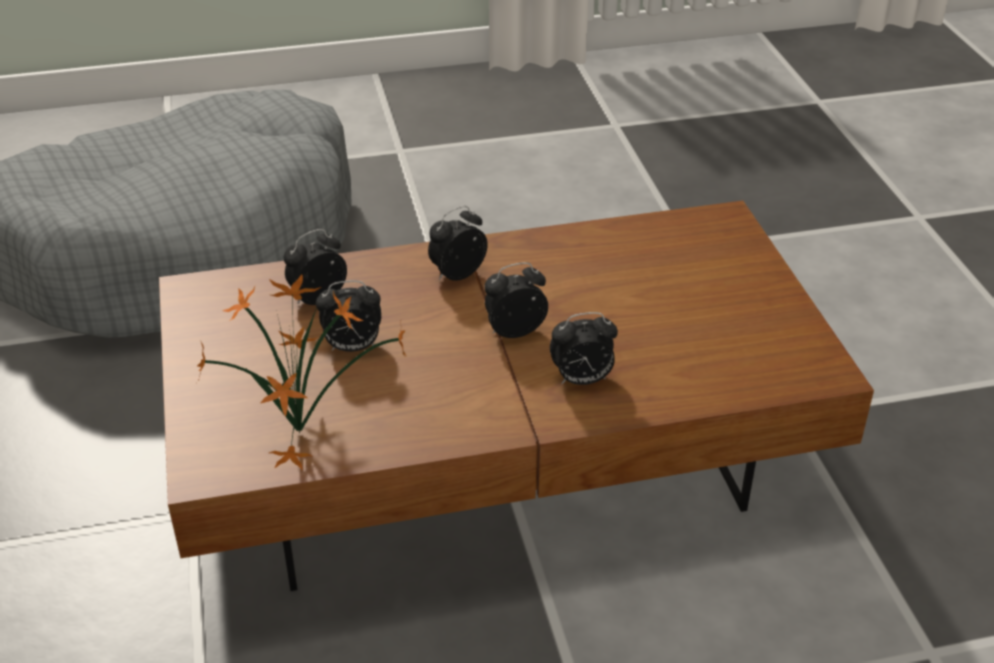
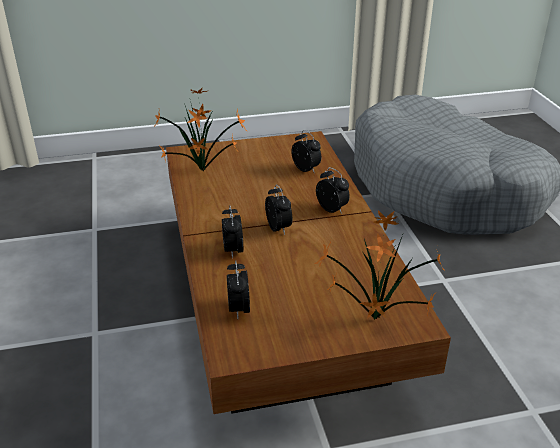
camera: 90 degrees right, 5 degrees down
(352, 347) = (265, 181): alarm clock -> alarm clock (238, 309)
(723, 253) = (371, 318): none -> potted plant

